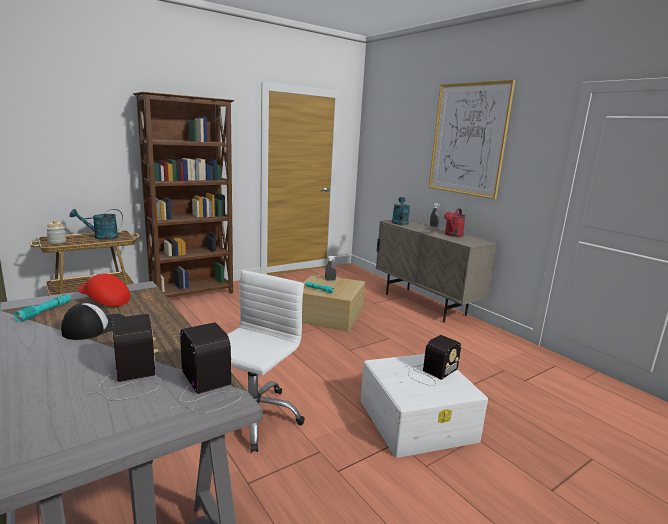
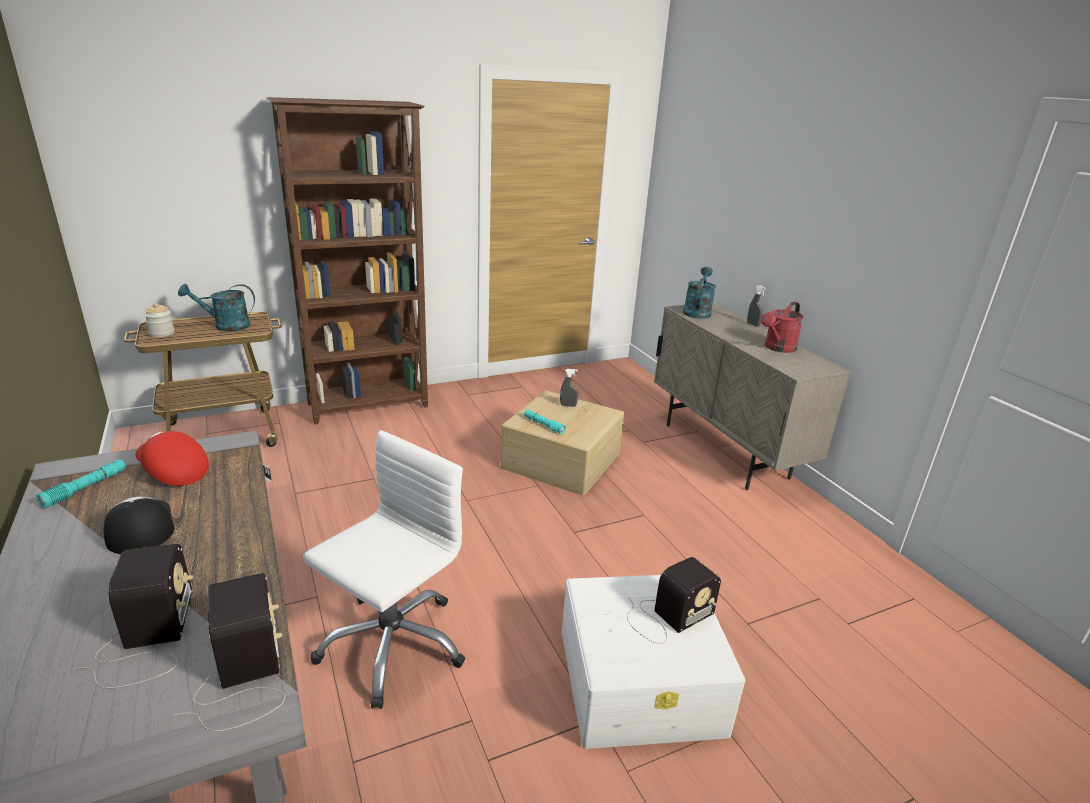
camera: 10 degrees right, 10 degrees up
(95, 327) = (139, 527): cap -> cap turned 75 degrees counterclockwise
(468, 139) = (823, 180): picture -> none

